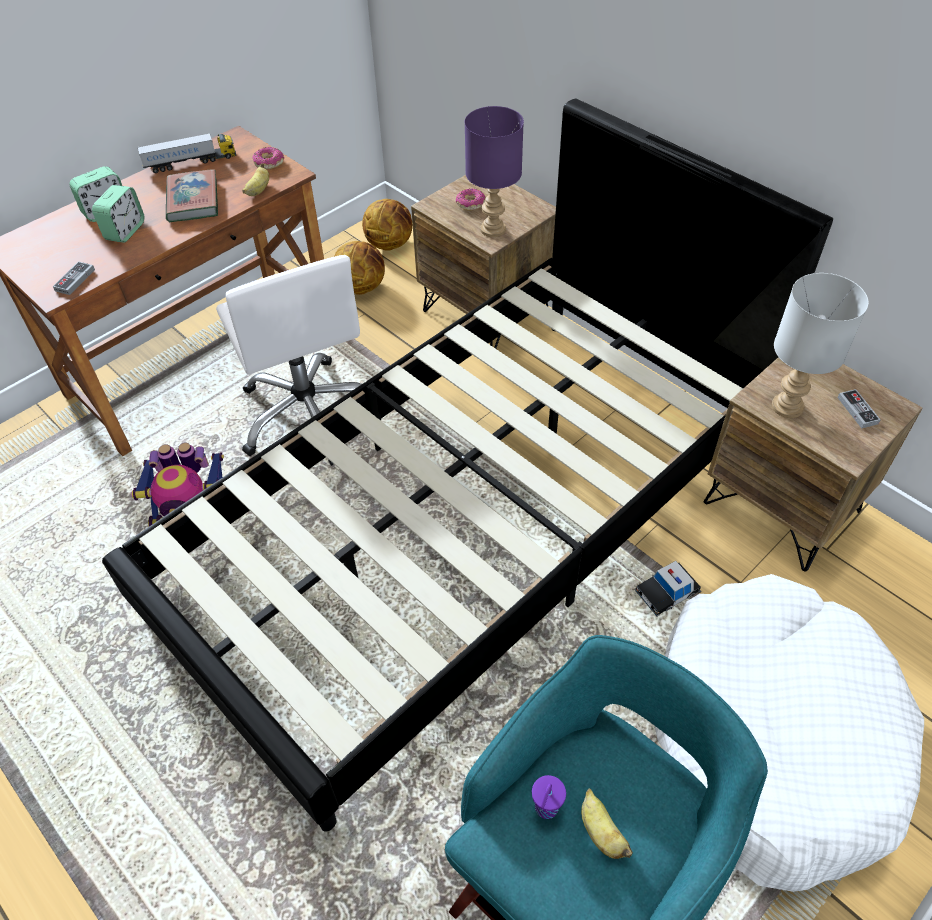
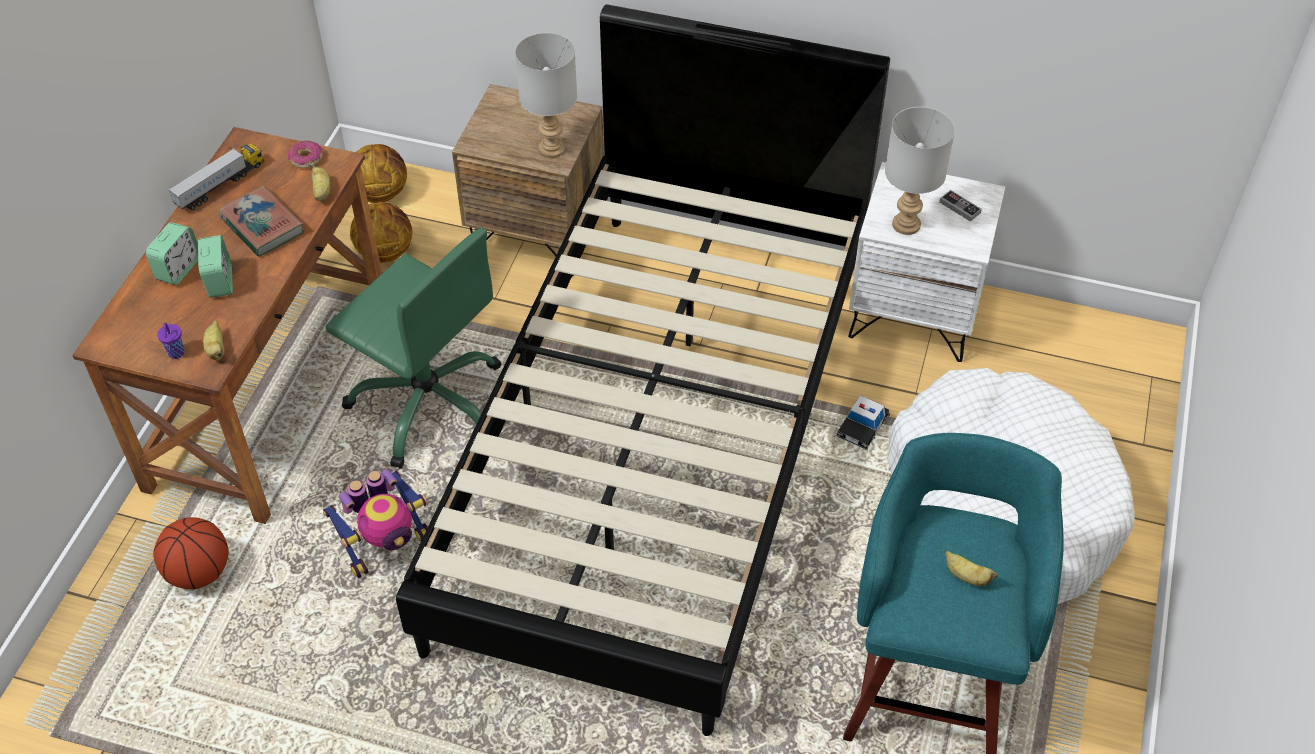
camera: 30 degrees left, 0 degrees up
(51, 473) = (199, 573): none -> basketball
(75, 280) = (216, 349): game controller -> banana
(309, 413) = (429, 403): white office chair -> green office chair
(470, 204) = (510, 129): donut -> none
(492, 229) = (550, 149): purple table lamp -> grey table lamp
(545, 809) = (922, 580): purple cup -> purple cup (176, 354)
(782, 506) = (914, 314): brown nightstand -> white nightstand

